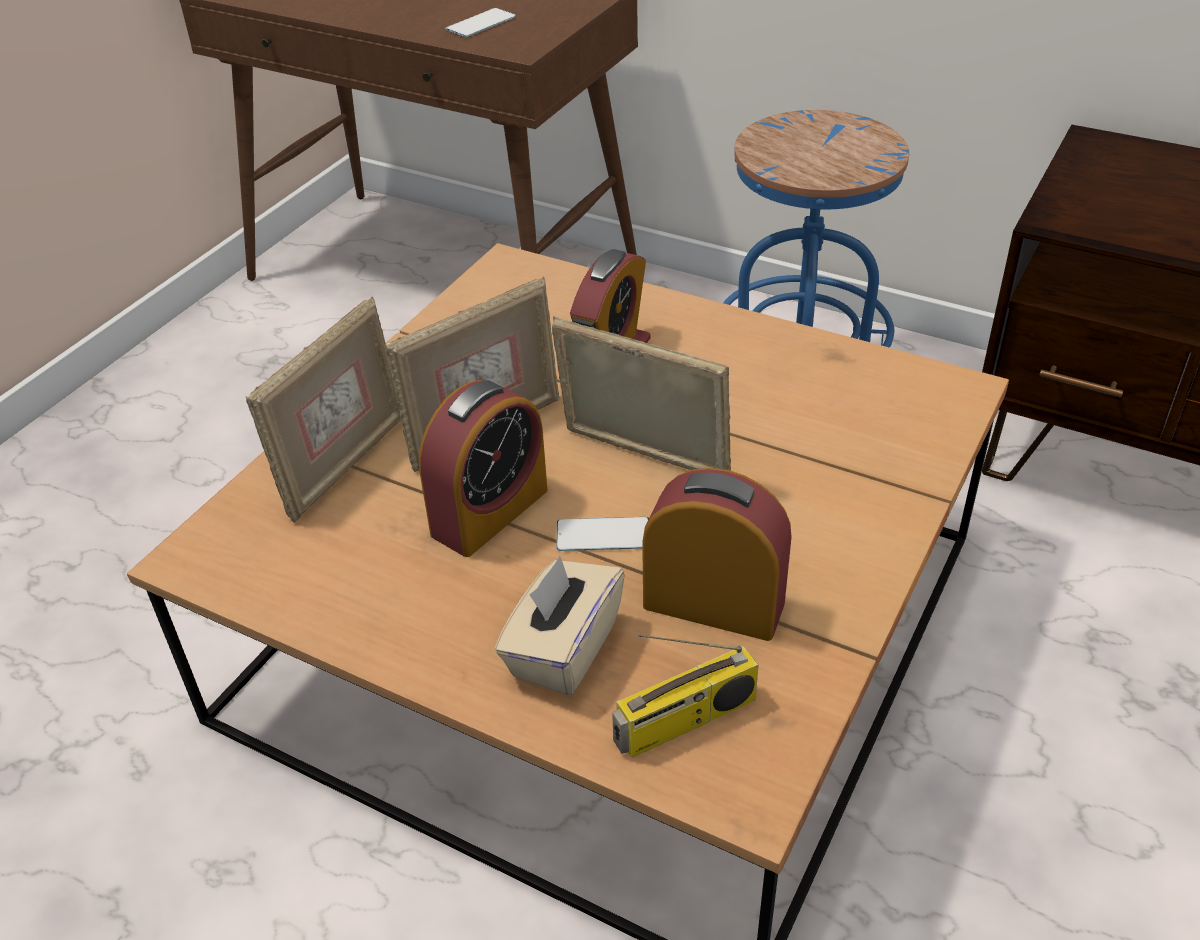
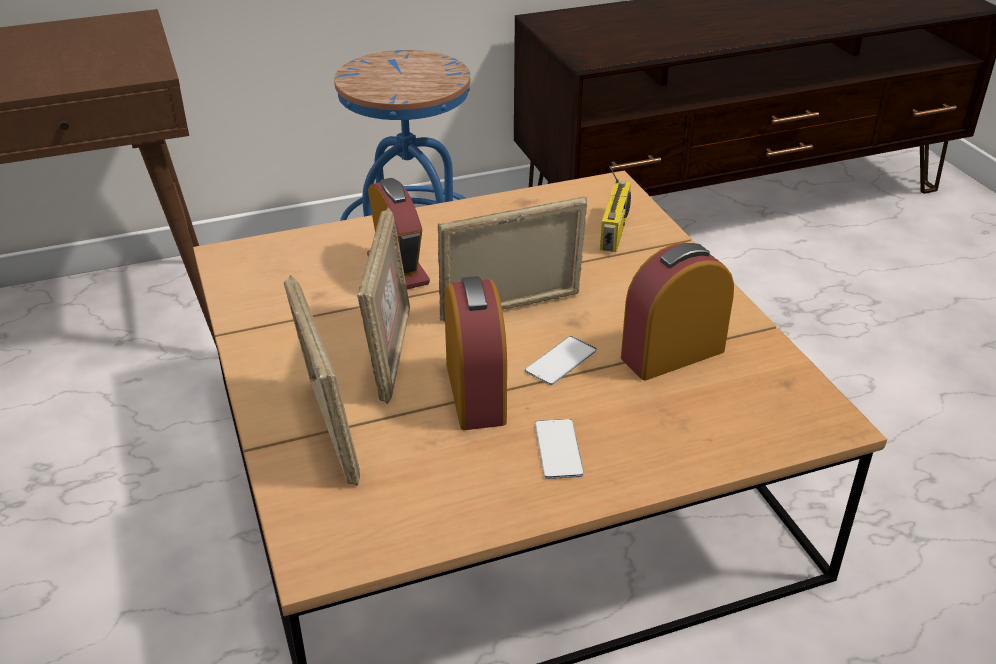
camera: 50 degrees left, 5 degrees down
(480, 23) = (77, 67): phone -> phone (558, 449)
(563, 650) = (641, 429): beige tissue box -> none
(685, 722) = (753, 414): radio -> radio (615, 231)

